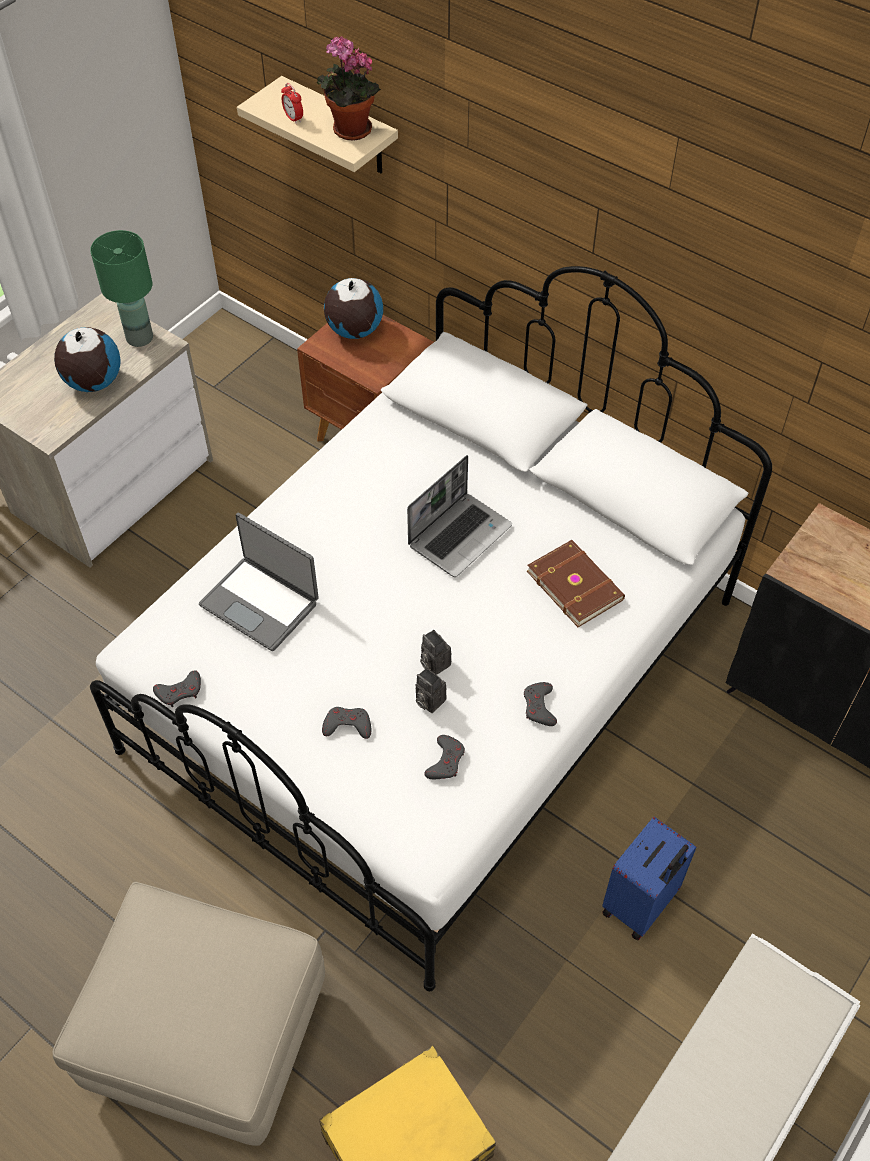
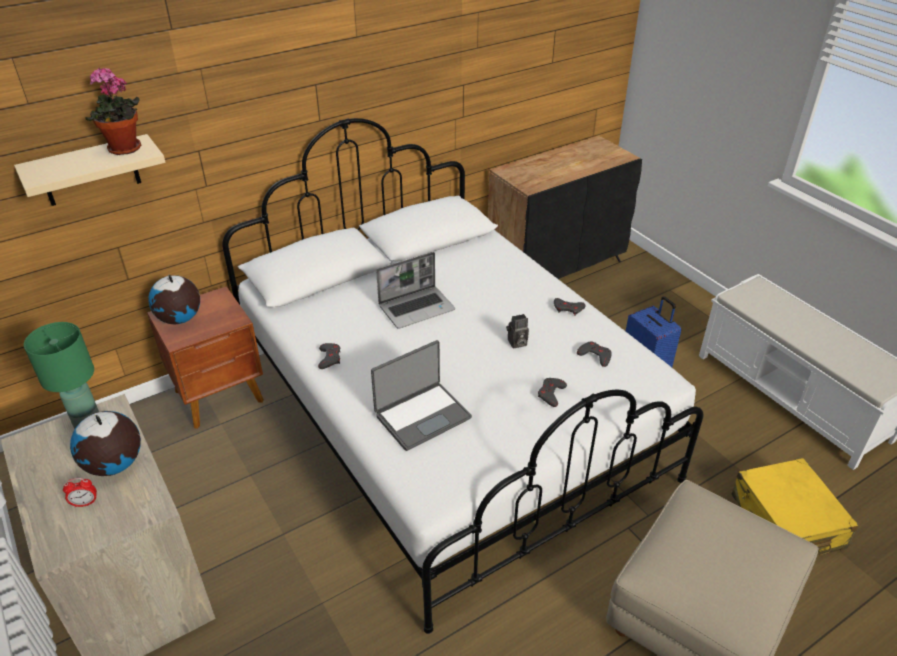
camera: 70 degrees left, 15 degrees down
(180, 691) = (484, 479): grey game controller -> grey game controller (329, 358)
(293, 118) = (77, 168): alarm clock -> alarm clock (85, 503)
(428, 700) = (545, 352): camera -> none
(460, 535) = (417, 308): laptop -> laptop turned 90 degrees clockwise
(575, 584) = (483, 273): brown book -> none

